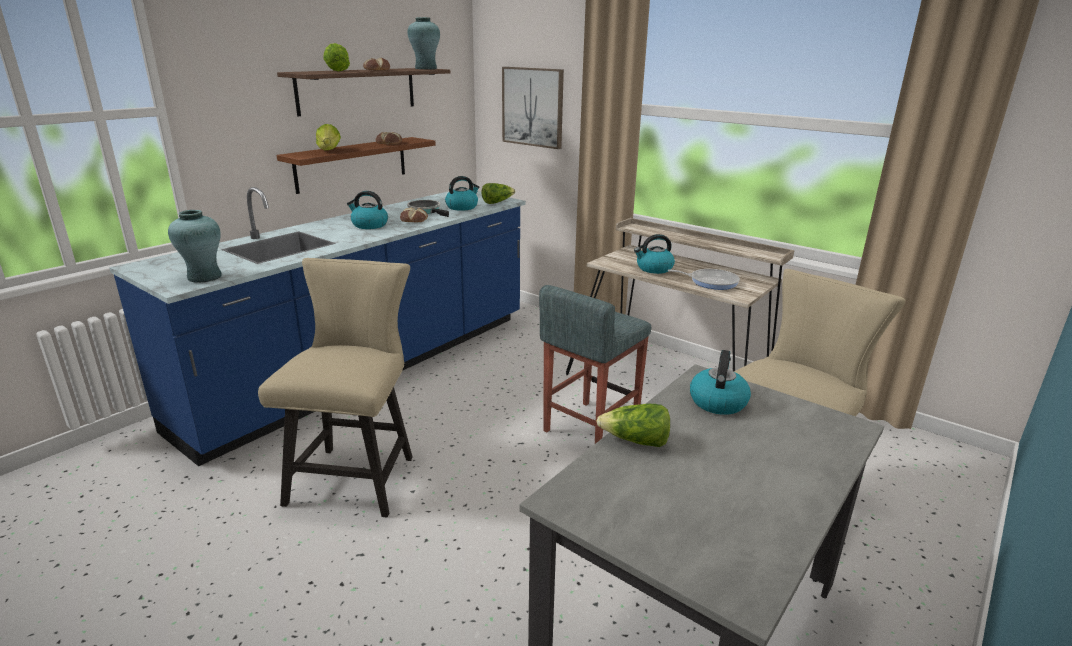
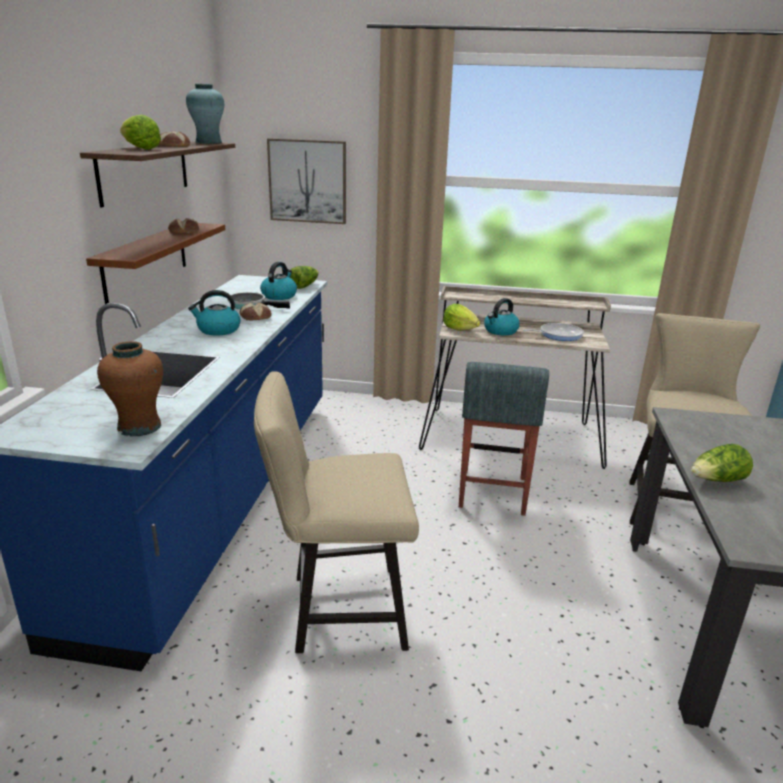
camera: 30 degrees left, 0 degrees up
(204, 277) = (139, 427): turquoise vase -> brown vase
(329, 150) = (140, 247): lettuce -> lettuce (459, 329)
(356, 475) = (337, 610): beige chair -> beige chair turned 75 degrees counterclockwise
(717, 401) = (712, 433): kettle -> none

